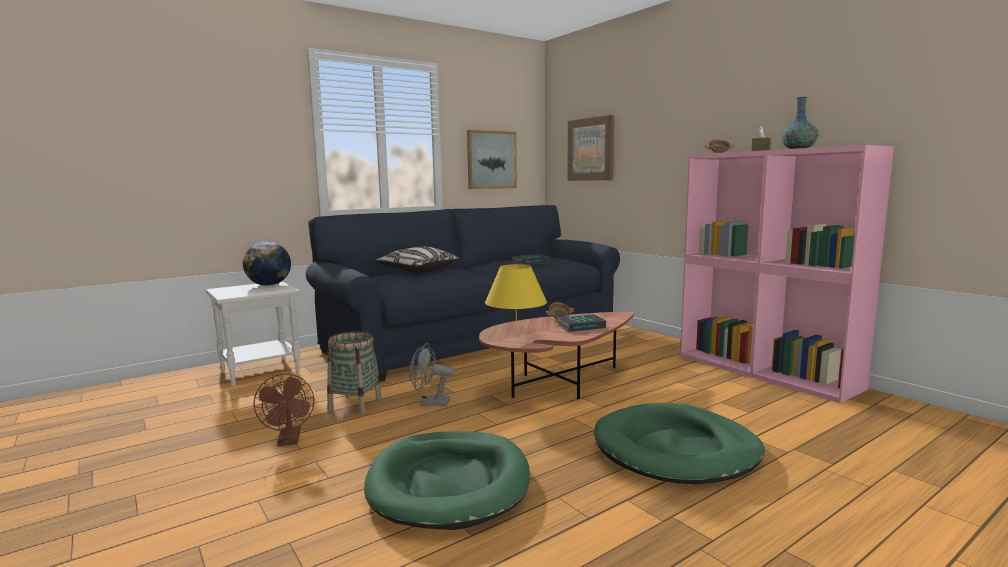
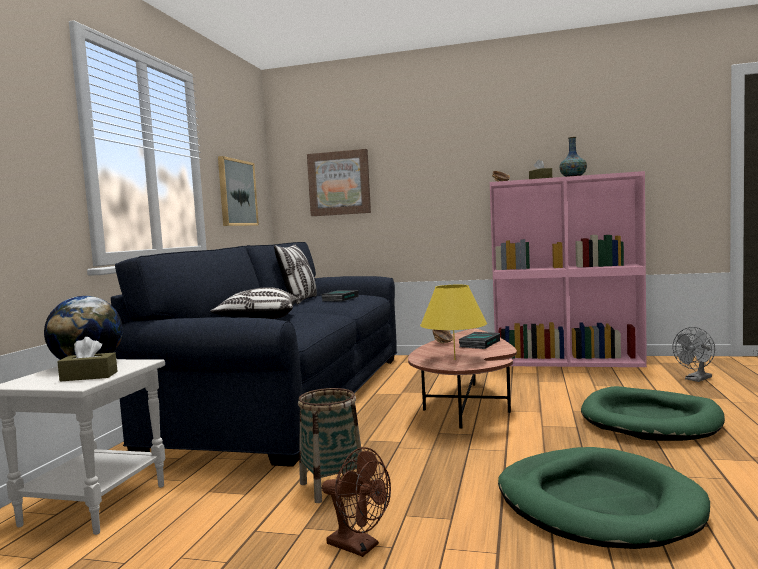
camera: 40 degrees left, 5 degrees down
(244, 292) = (89, 376): none -> brown tissue box
(429, 403) = (404, 457): grey fan -> grey fan (696, 379)
(507, 259) = (300, 300): none -> pillow

